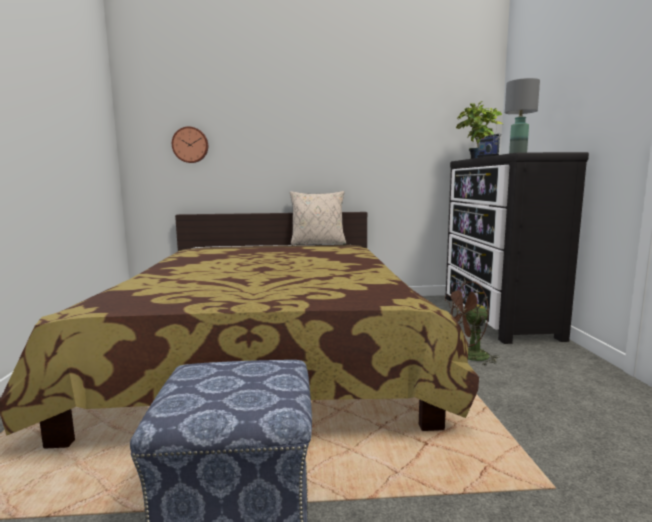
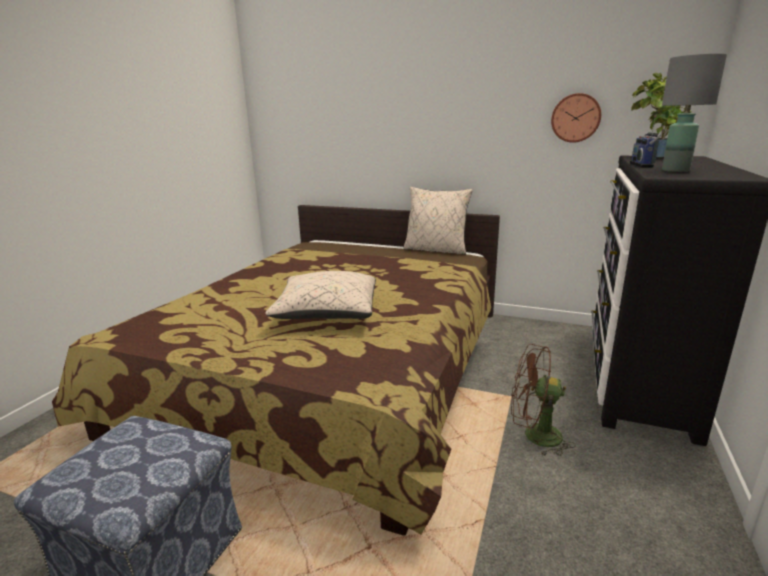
camera: 25 degrees right, 10 degrees up
(190, 145) = (312, 132): wall clock -> wall clock (575, 118)
(297, 274) = (327, 313): none -> beige pillow

